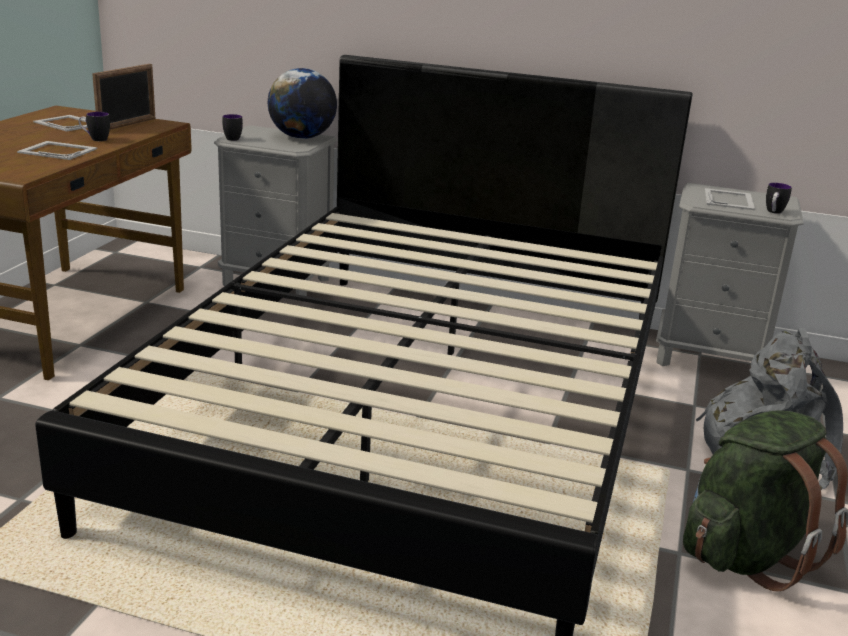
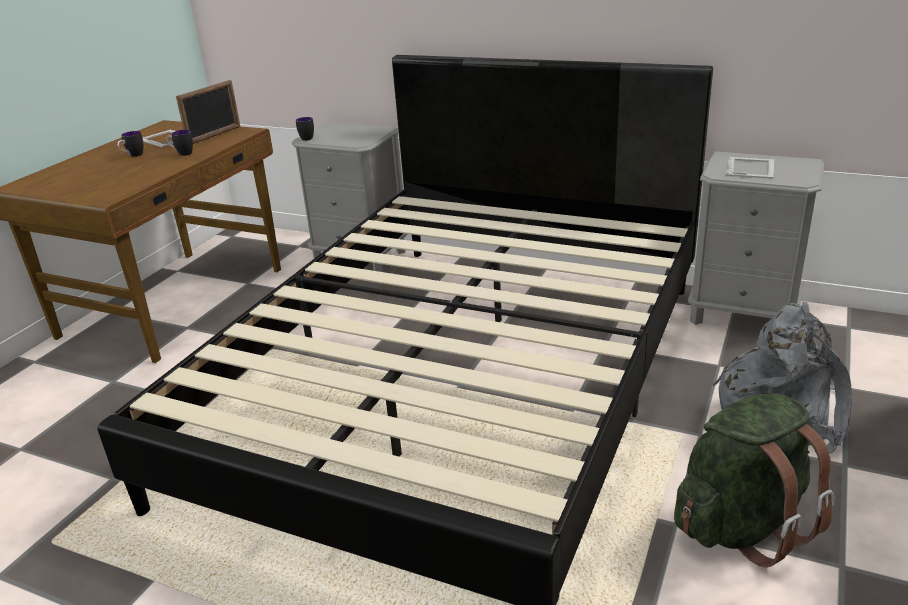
camera: 10 degrees right, 5 degrees up
(57, 150) = (146, 168): picture frame -> none
(302, 137) = (368, 131): globe -> none
(773, 212) = (792, 180): mug -> mug (133, 156)

